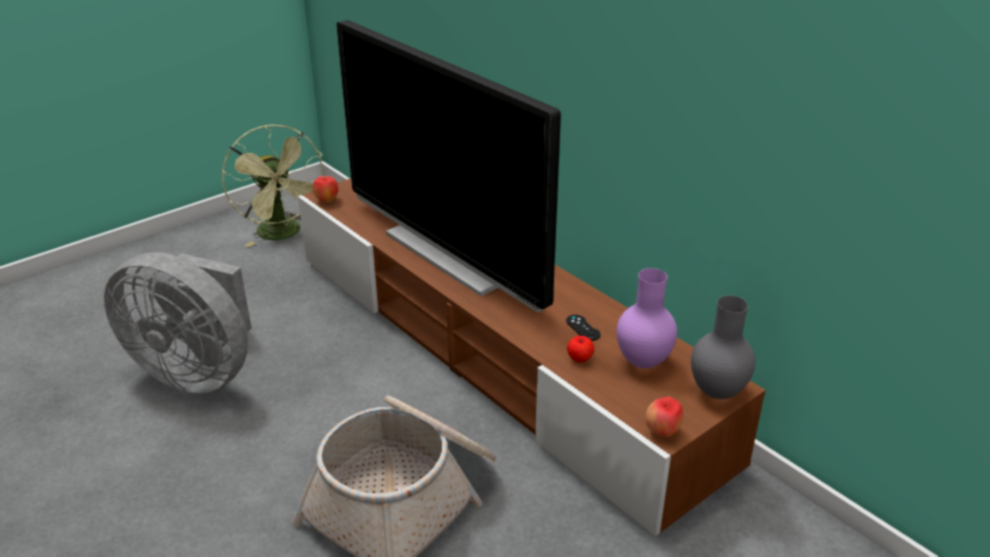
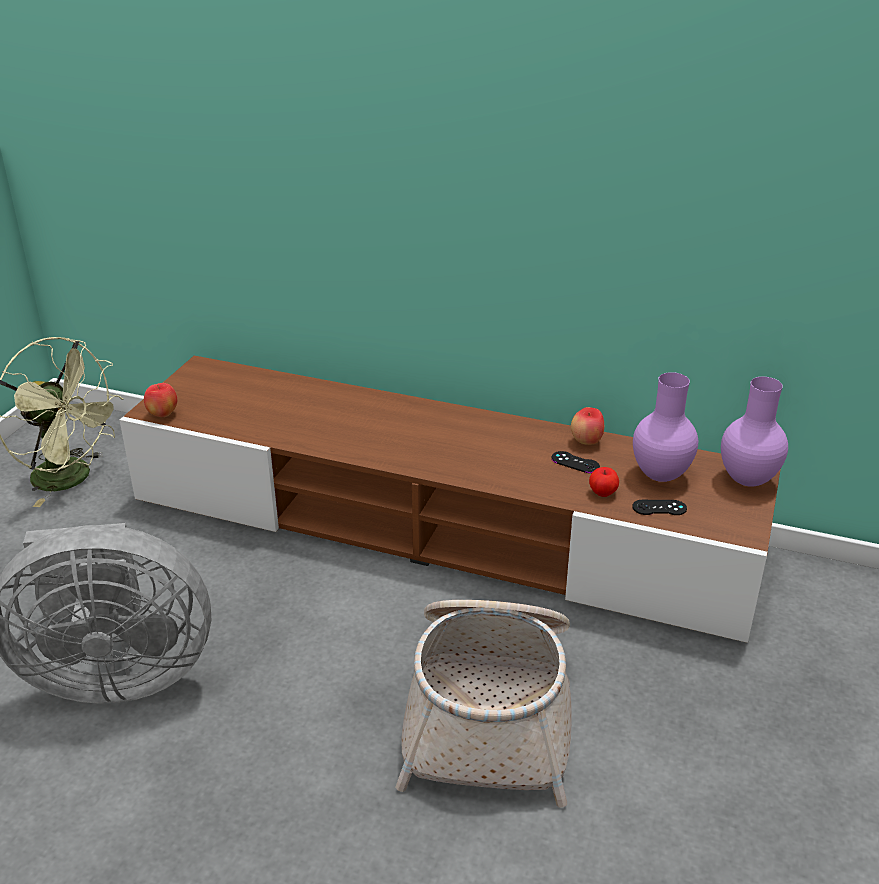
camera: 30 degrees left, 0 degrees up
(449, 255) = (368, 432): television -> none
(614, 387) = (659, 508): none -> black game controller
(662, 432) = (740, 533): apple -> apple (586, 442)
(715, 392) = (746, 481): grey vase -> purple vase

